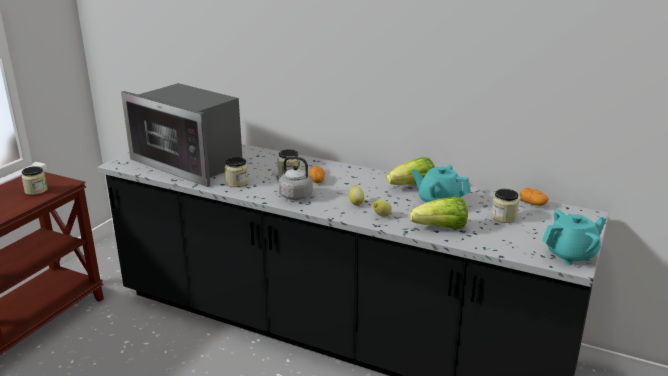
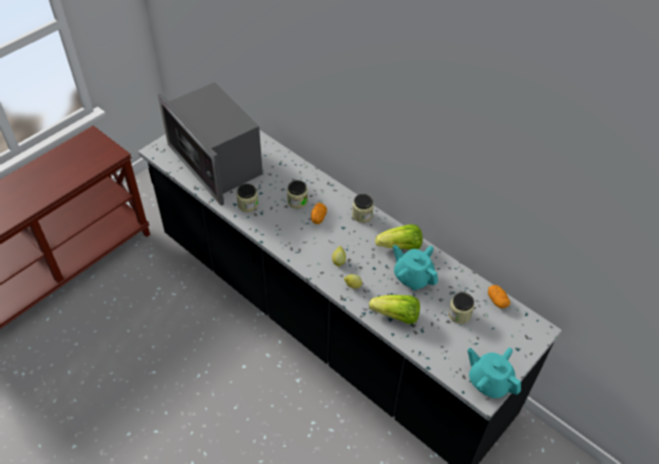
camera: 15 degrees right, 25 degrees up
(36, 190) = (88, 160): jar -> jar (362, 215)
(293, 195) = (289, 236): grey kettle -> none
(571, 255) = (489, 382): turquoise teapot -> turquoise teapot turned 135 degrees counterclockwise

